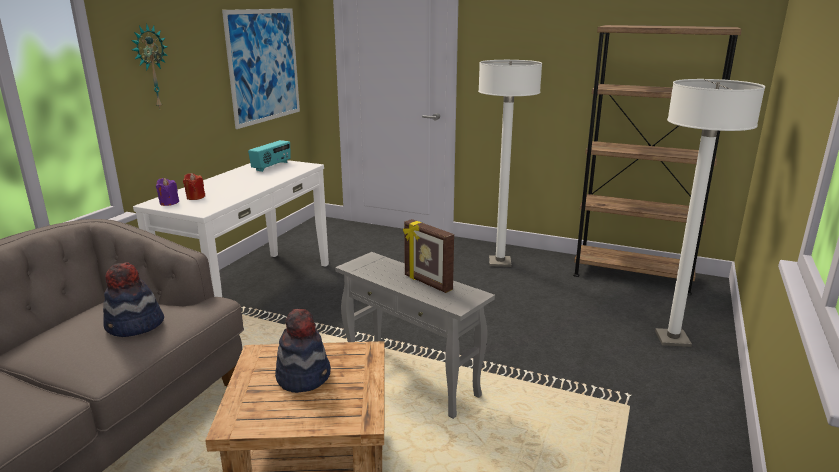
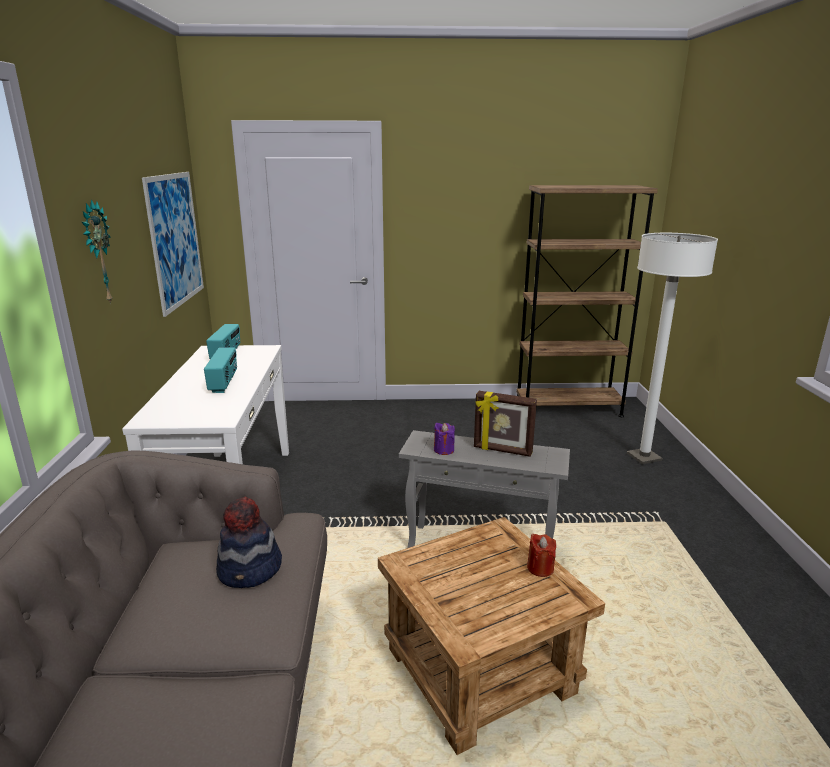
camera: 25 degrees left, 0 degrees up
(169, 203) = (165, 416): purple candle -> purple candle (444, 450)
(195, 197) = (189, 404): red candle -> red candle (540, 568)
(240, 186) = (224, 383): none -> radio
(304, 376) = (475, 572): hat -> none
(500, 262) = (452, 418): white floor lamp -> none

